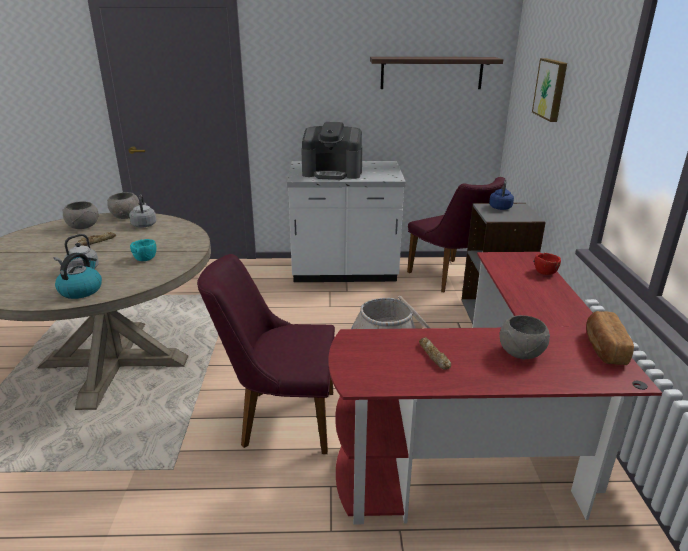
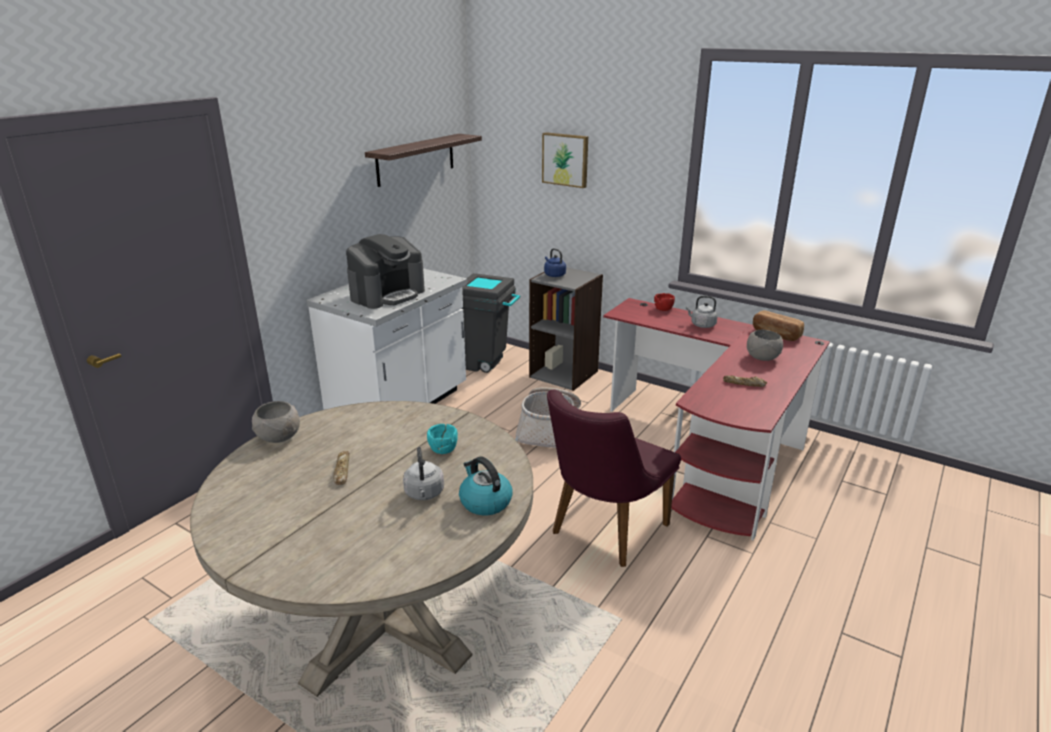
camera: 55 degrees left, 0 degrees up
(82, 227) = (267, 473): grey bowl -> none
(144, 224) = (330, 430): grey kettle -> grey kettle (701, 325)
(451, 278) = (489, 365): purple chair -> grey trash can

